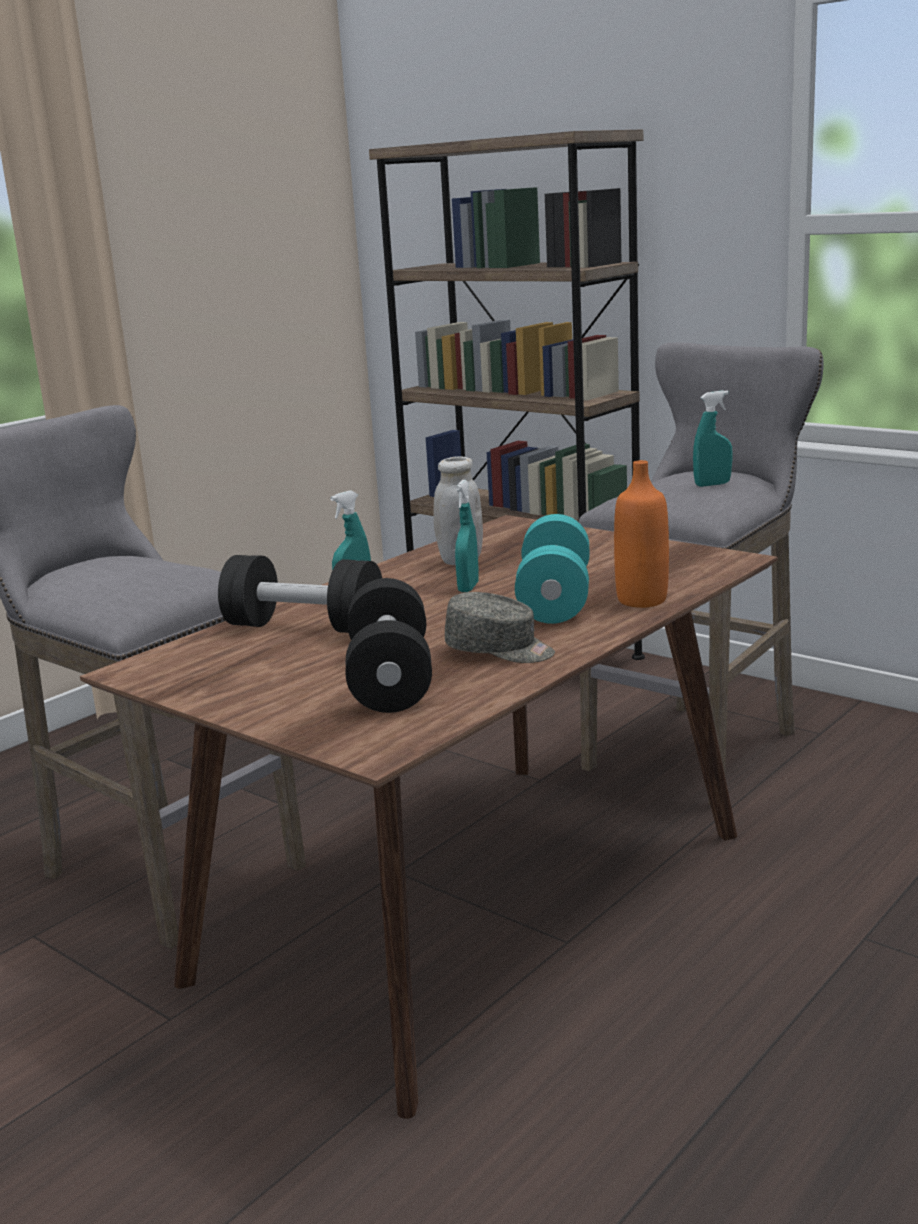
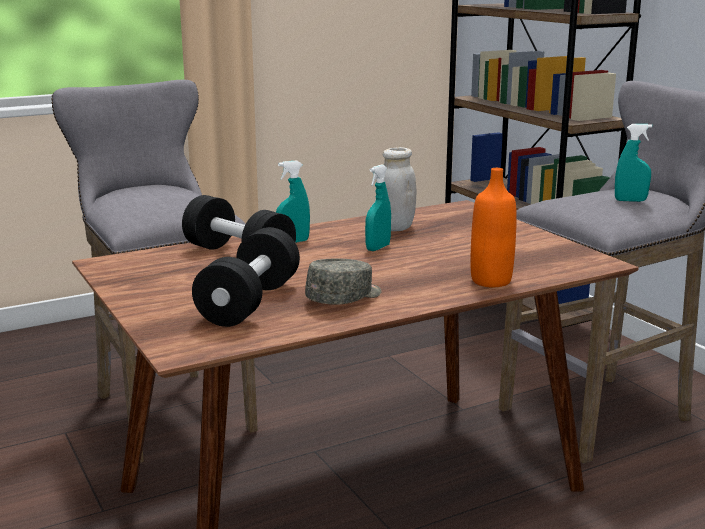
camera: 20 degrees right, 0 degrees up
(500, 651) = (345, 298): grey cap -> grey cap turned 90 degrees counterclockwise
(555, 599) = (428, 268): turquoise dumbbell -> none

